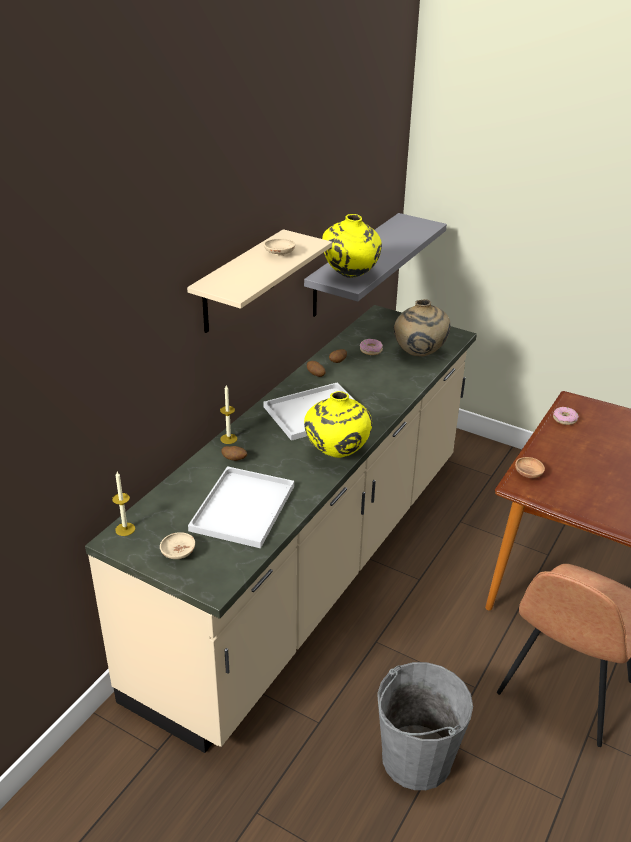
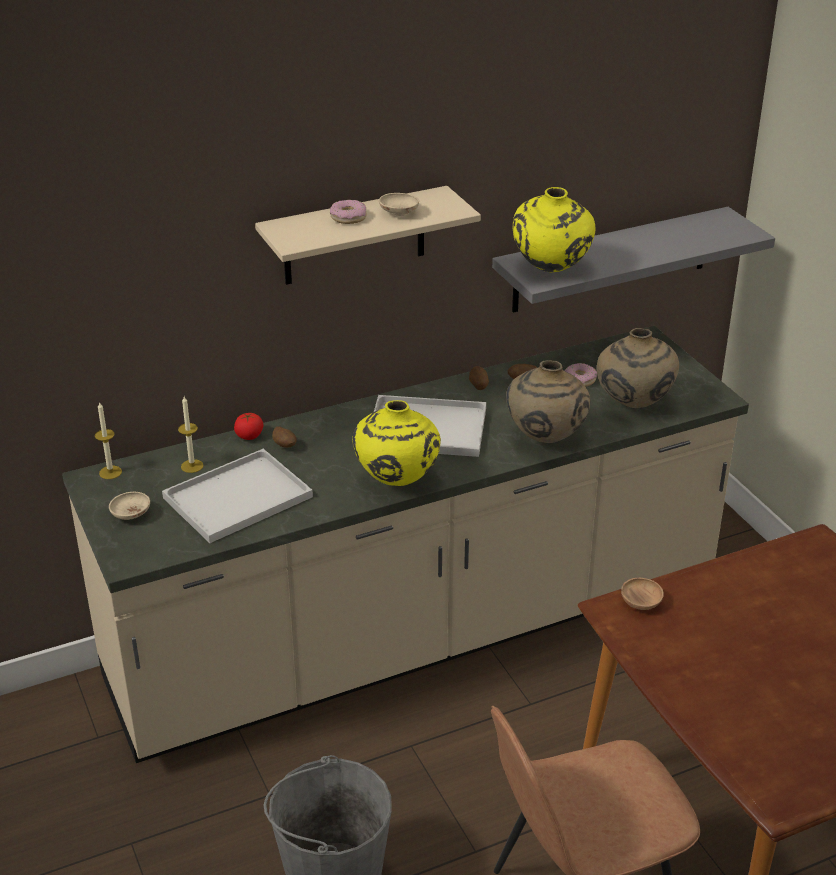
camera: 35 degrees right, 0 degrees up
(201, 462) = (249, 436): none -> tomato
(228, 439) = (303, 422): candle -> candle (192, 466)
(393, 393) = (545, 439): none -> beige vase
(564, 419) = (777, 559): donut -> donut (348, 217)

